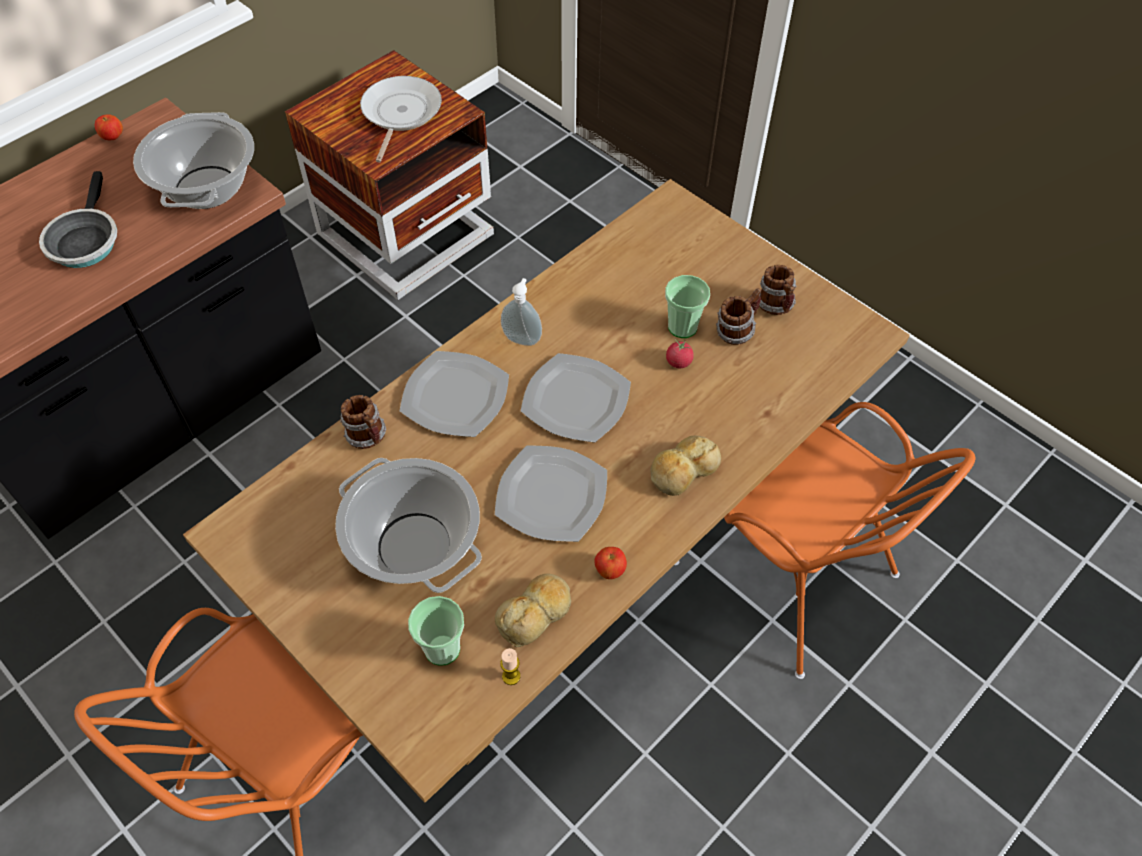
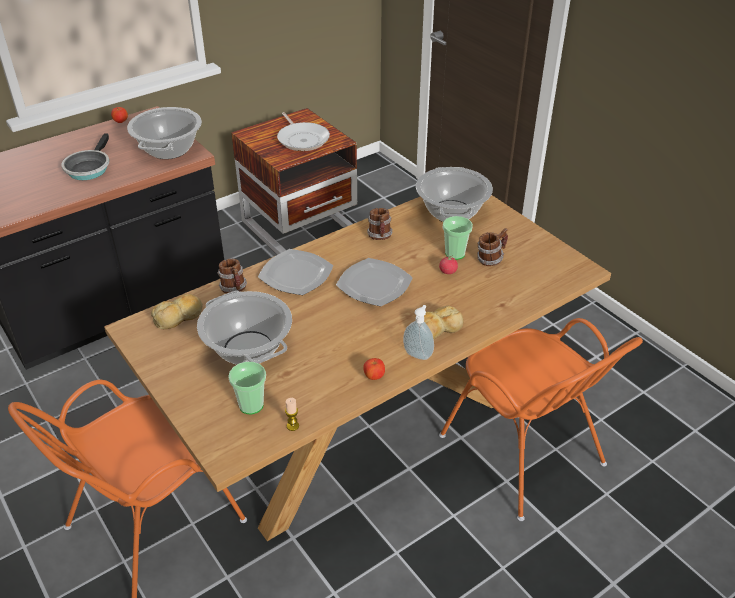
camera: 10 degrees right, 15 degrees down
(400, 114) = (302, 139): frying pan -> frying pan turned 135 degrees clockwise
(522, 338) = (347, 249): soap dispenser -> soap dispenser (418, 354)
(535, 614) = (318, 394): bread -> bread (179, 317)
(552, 495) = (346, 332): plate -> none
(663, 248) = (452, 212): none -> cooking pot
(776, 306) = (521, 249): mug -> mug (380, 237)

